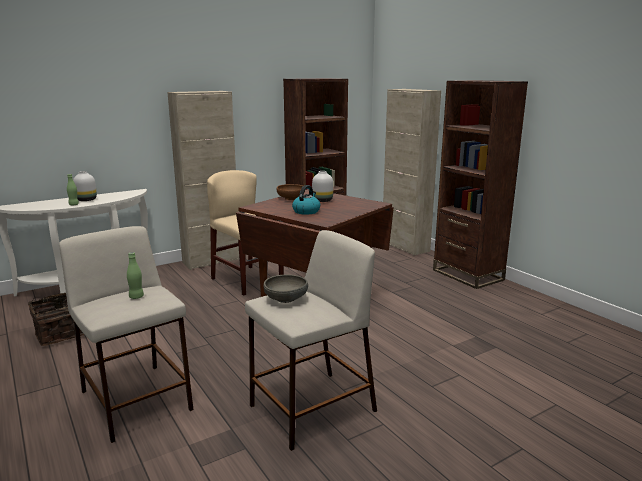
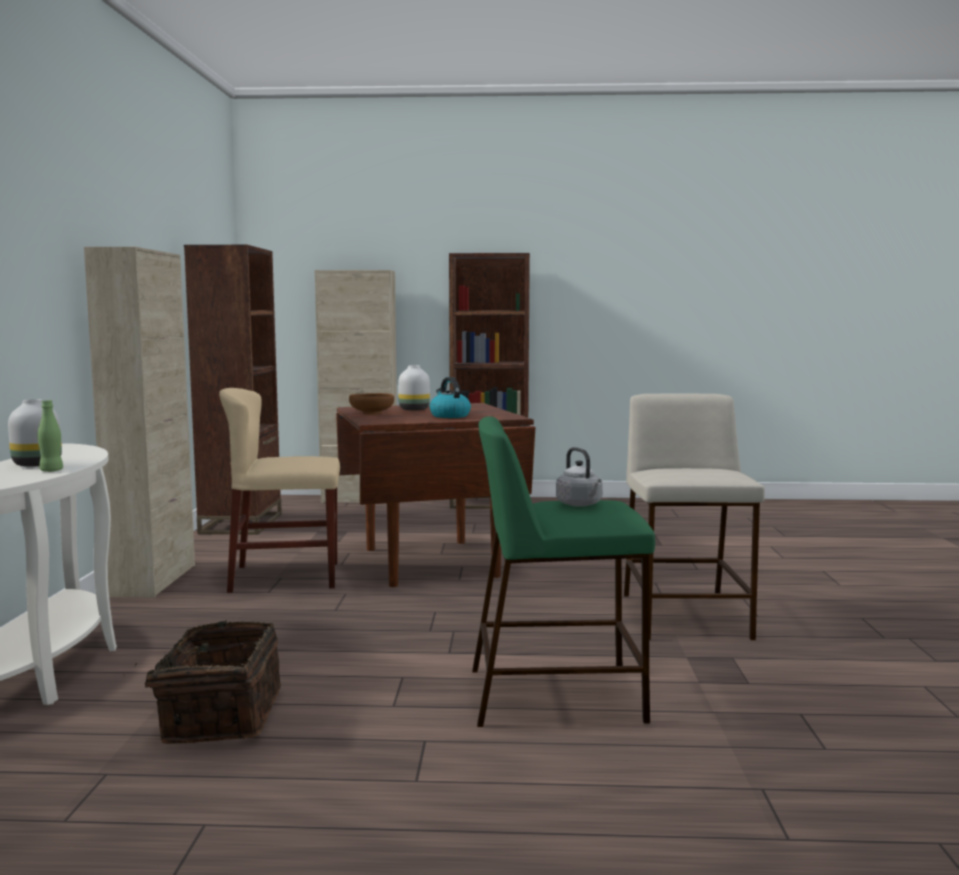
camera: 55 degrees left, 10 degrees down
(136, 297) = (580, 504): green bottle -> grey kettle
(137, 401) = (557, 694): beige stool -> green stool
(286, 299) = (676, 471): grey bowl -> none

